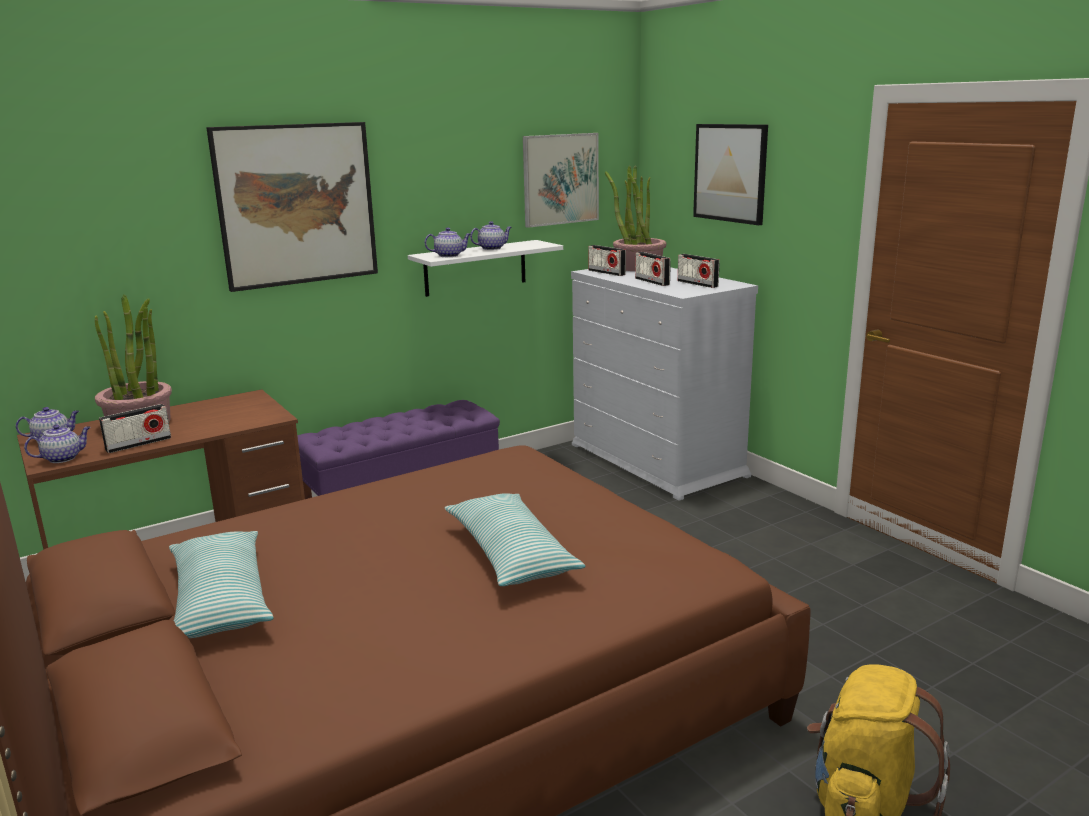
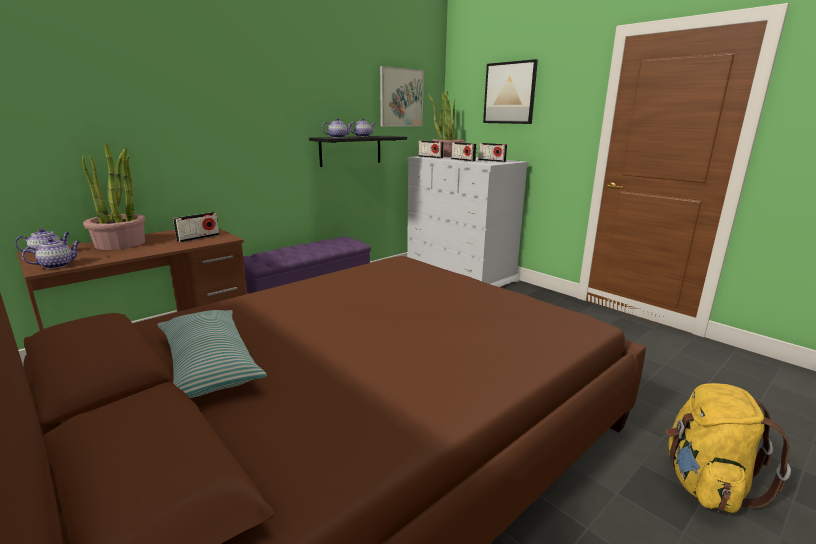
camera: 10 degrees left, 0 degrees up
(138, 444) = (121, 255): radio -> radio (198, 238)
(296, 205) = (235, 94): picture -> none
(475, 268) = (350, 150): white shelf -> black shelf
(510, 554) = (433, 319): pillow -> none

